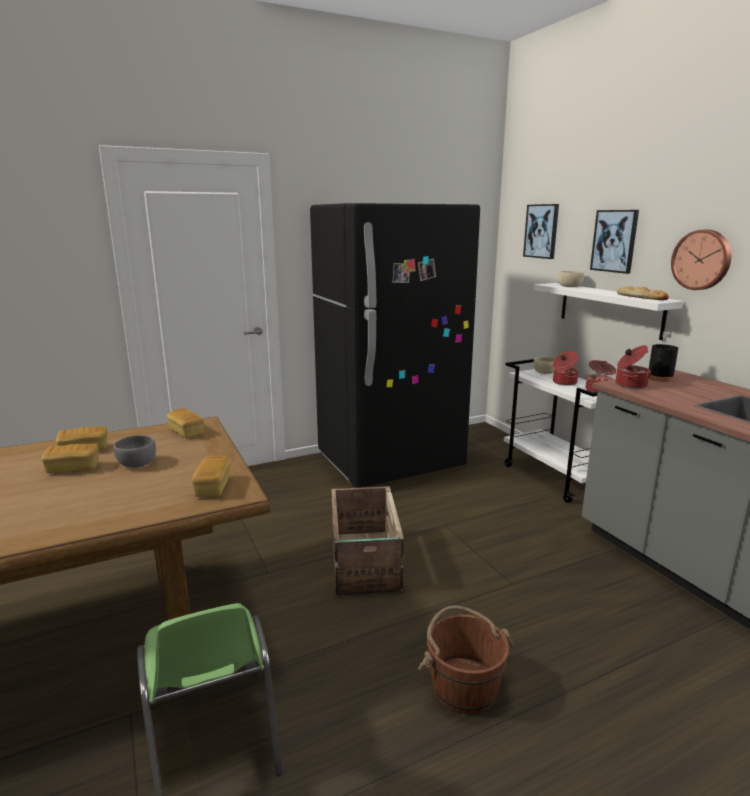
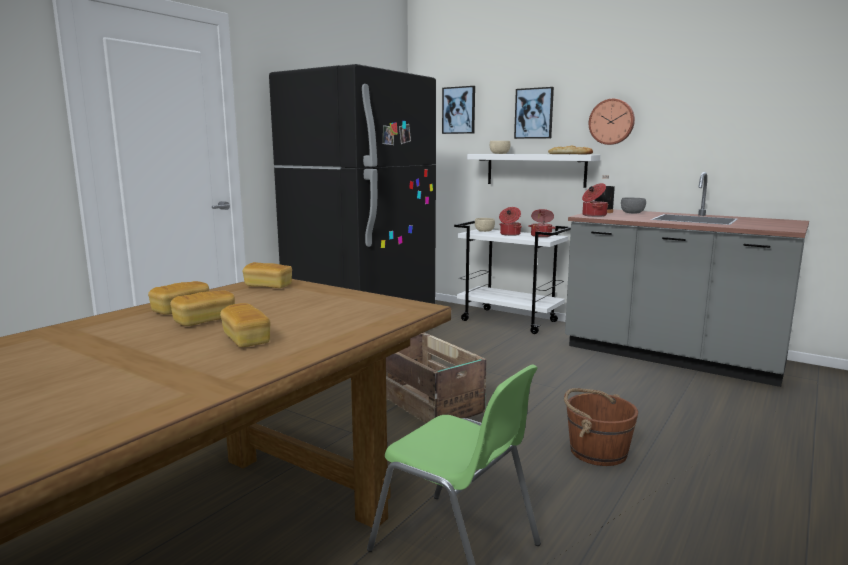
camera: 30 degrees left, 5 degrees down
(137, 464) = (271, 308): grey bowl -> grey bowl (632, 213)
(213, 487) = (386, 308): bread -> bread (246, 339)

